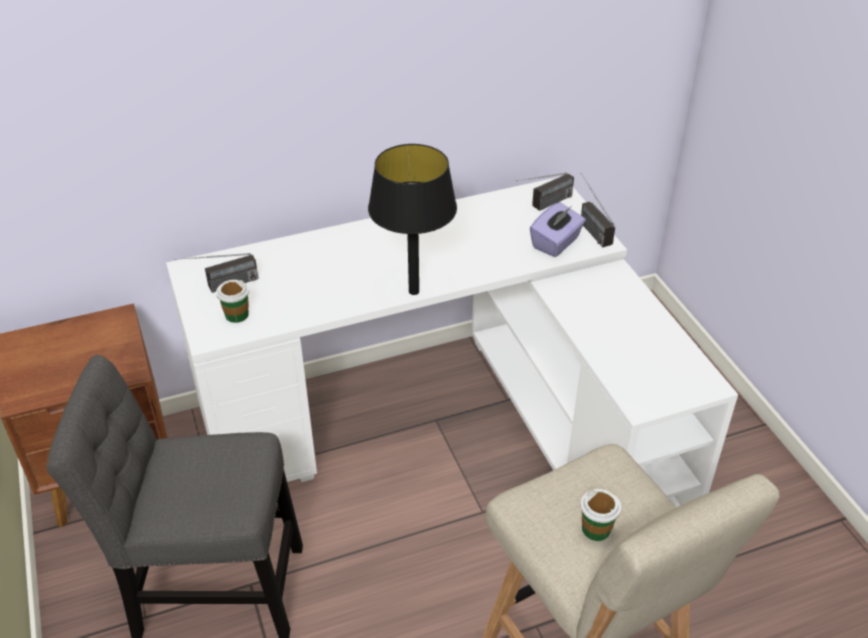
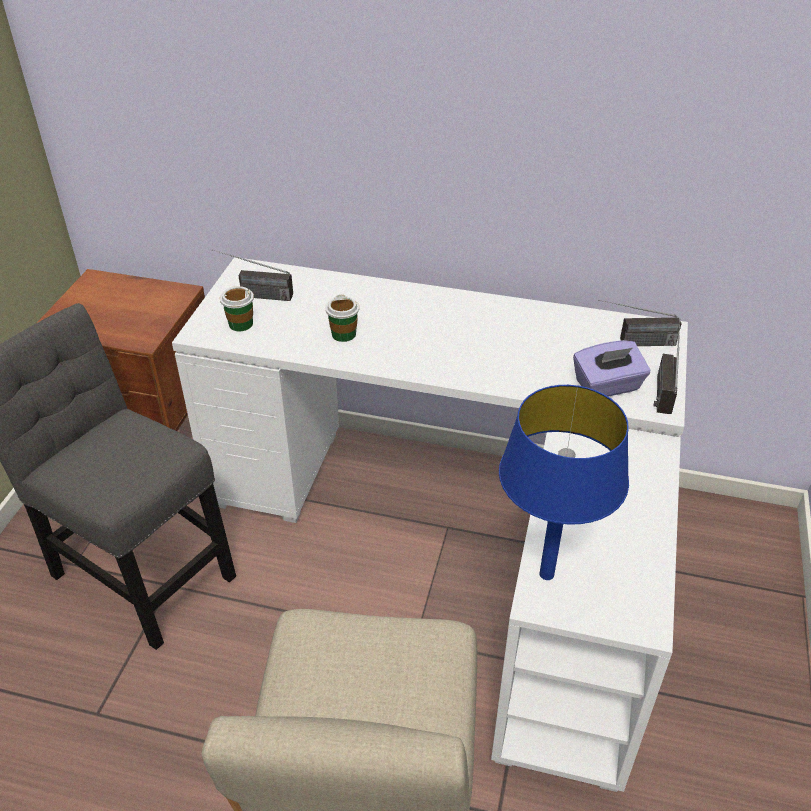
camera: 35 degrees right, 0 degrees up
(414, 291) = (413, 371): black table lamp -> none
(596, 529) = (348, 702): cup -> cup (343, 334)
(628, 386) = (546, 574): none -> blue table lamp

